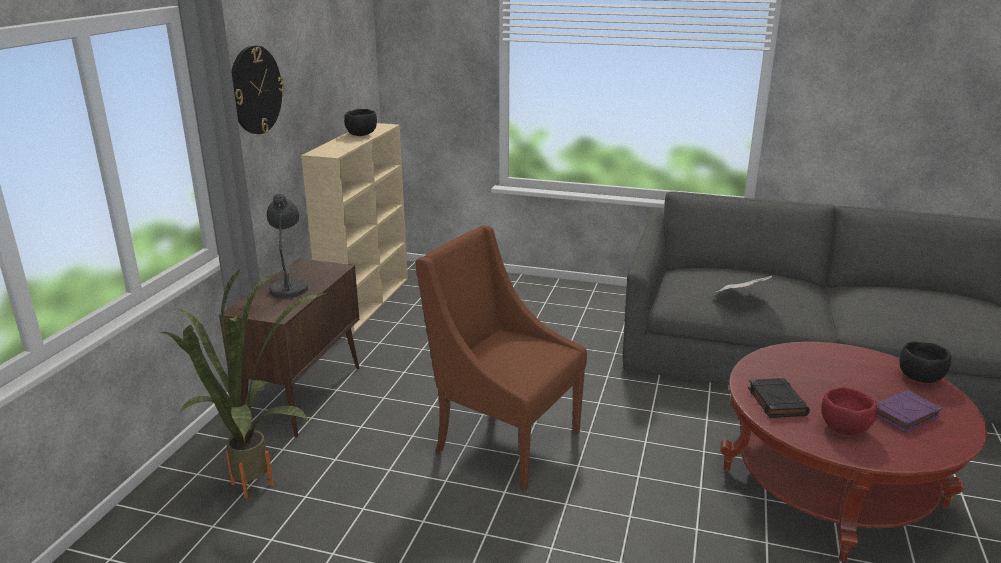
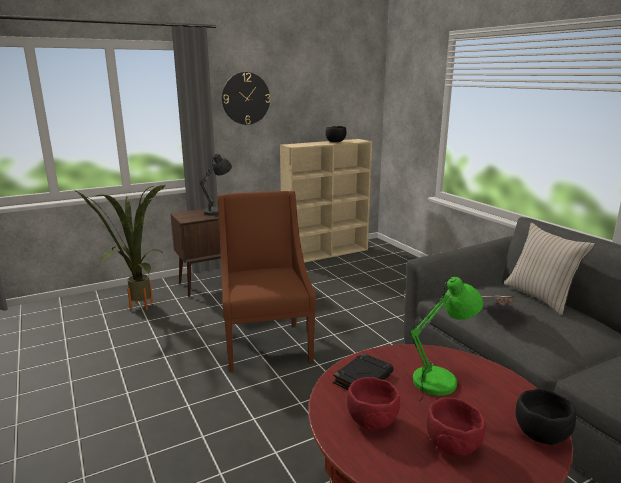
camera: 45 degrees right, 5 degrees down
(735, 271) = (540, 297): none -> beige pillow
(817, 375) = (440, 381): none -> green table lamp
(904, 415) = (451, 446): purple book -> red bowl

